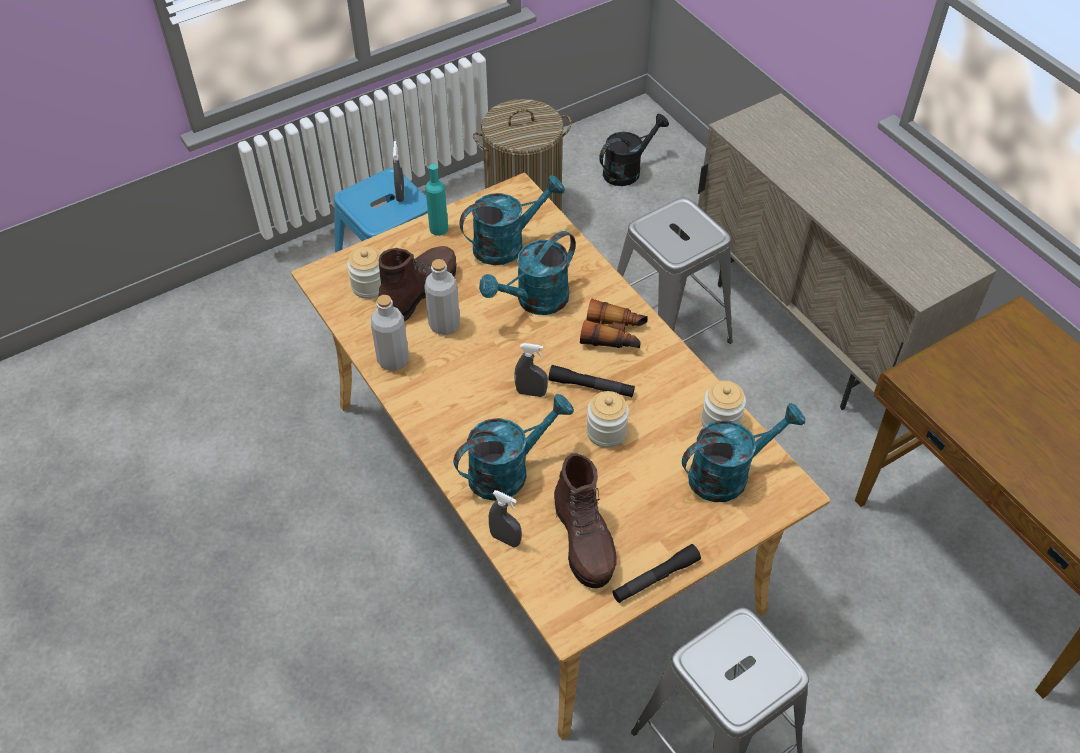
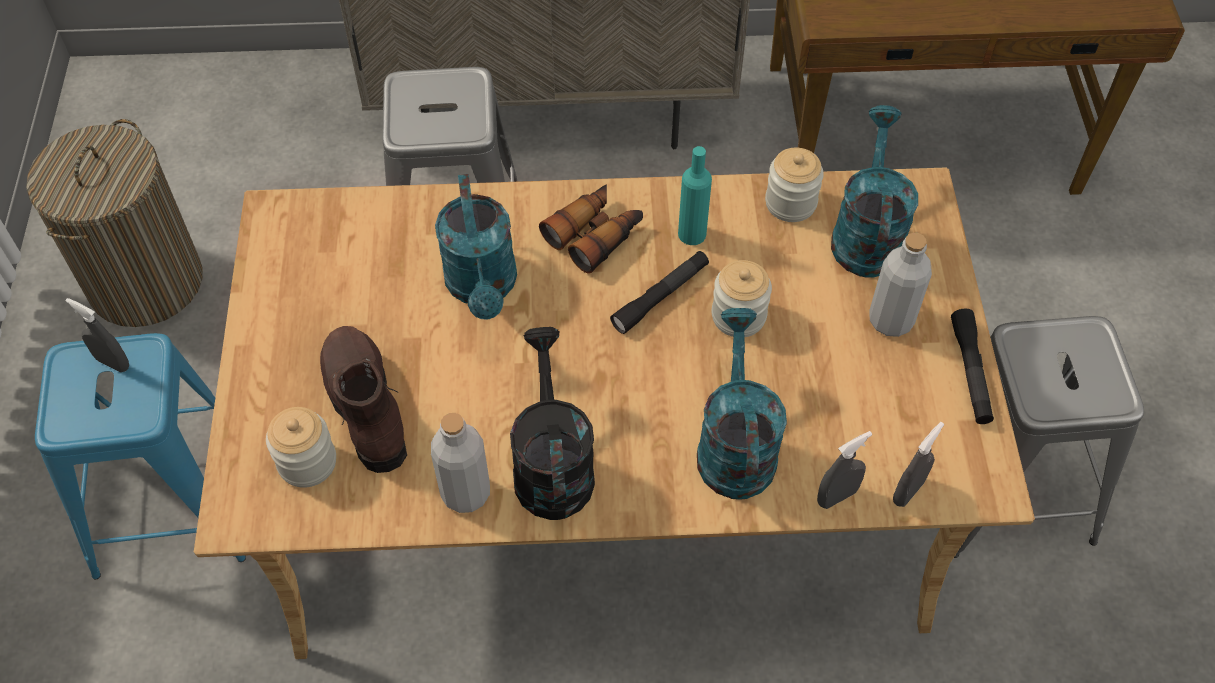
camera: 60 degrees left, 5 degrees up
(438, 229) = (267, 331): turquoise bottle -> turquoise bottle (692, 234)
(444, 325) = (447, 404): grey bottle -> grey bottle (891, 320)
(507, 244) = (359, 269): turquoise watering can -> none
(531, 392) = (628, 362): grey spray bottle -> grey spray bottle (908, 491)
(584, 541) = (883, 416): brown boot -> none
(627, 170) = (178, 142): black watering can -> black watering can (551, 464)

